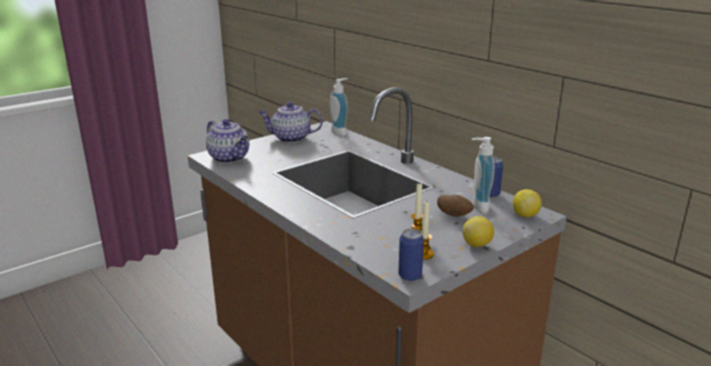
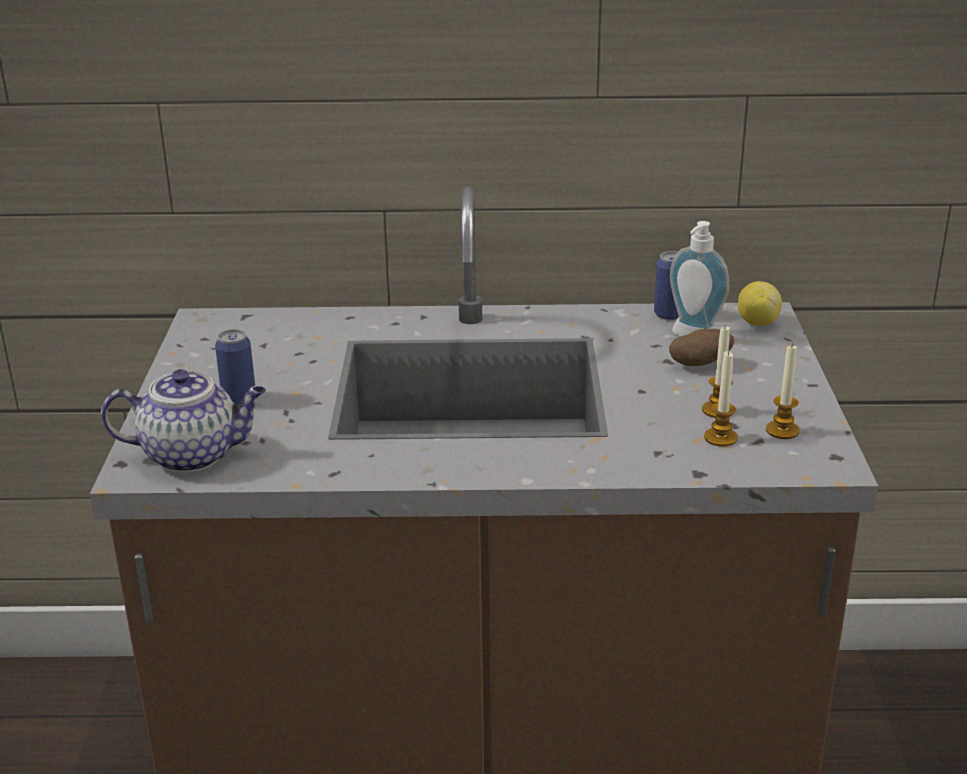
camera: 50 degrees left, 5 degrees up
(290, 138) = (203, 368): teapot -> none
(341, 132) = (257, 316): soap dispenser -> none
(391, 242) = (720, 438): none -> candle
(410, 276) = (829, 464): can -> can (239, 399)
(477, 244) = (798, 386): lemon -> none

